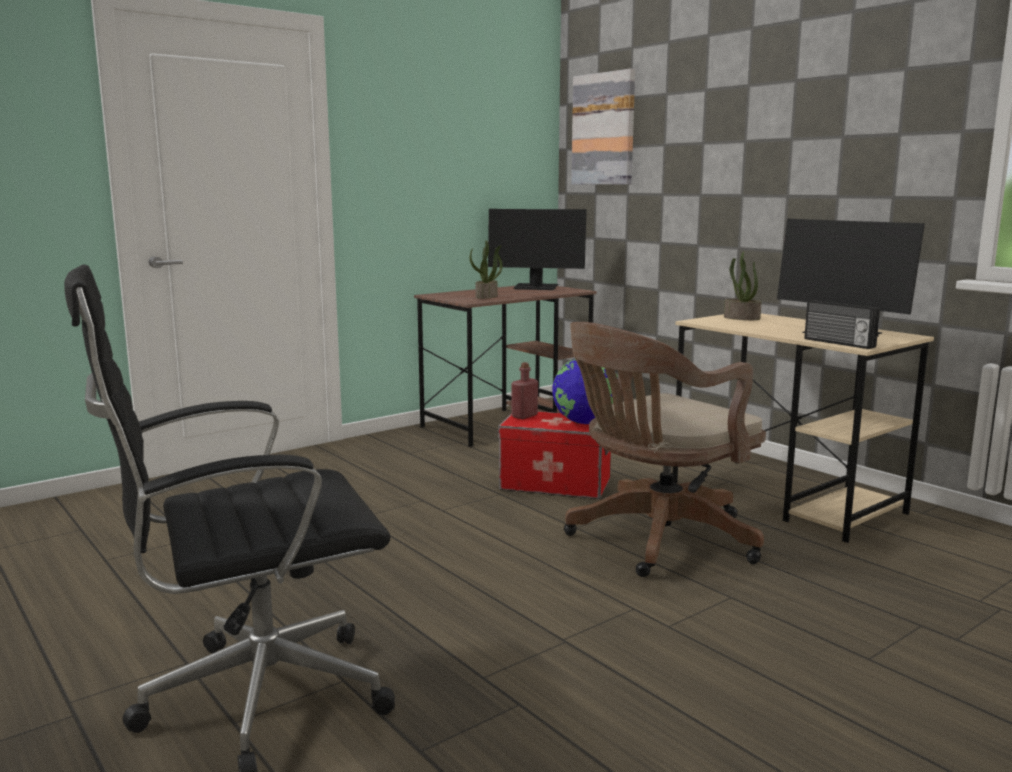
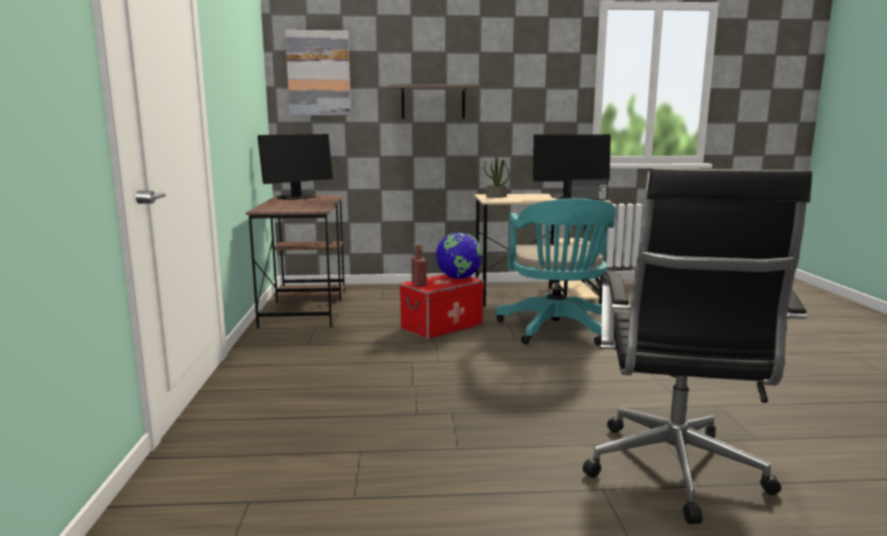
camera: 55 degrees left, 0 degrees up
(486, 296) = (306, 206): potted plant -> none
(656, 540) = (556, 330): brown office chair -> turquoise office chair
(725, 164) = (433, 102): none -> shelf

